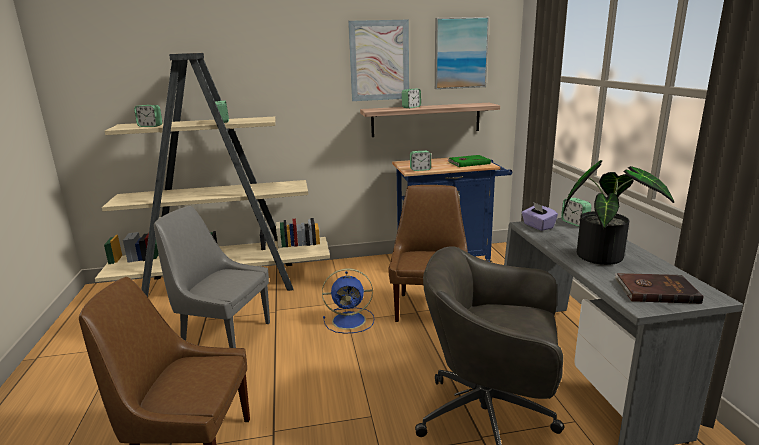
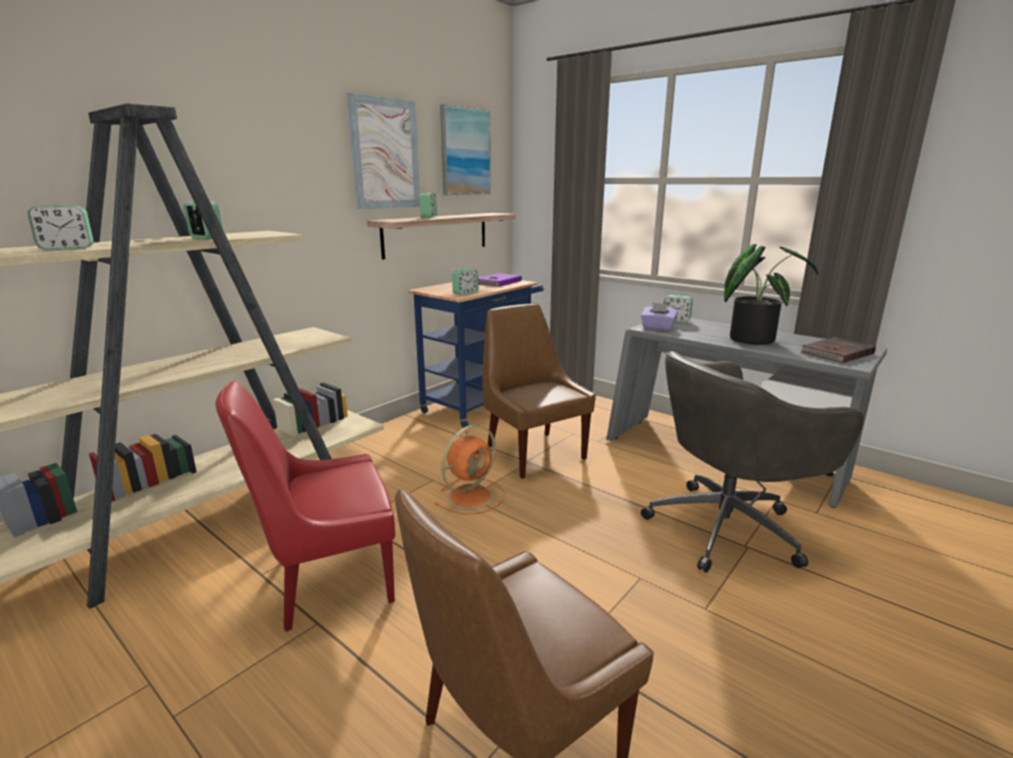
camera: 40 degrees left, 0 degrees up
(224, 335) = (327, 581): grey chair -> red chair
(350, 320) = (472, 495): blue fan -> orange fan
(468, 163) = (497, 282): green book -> purple book

